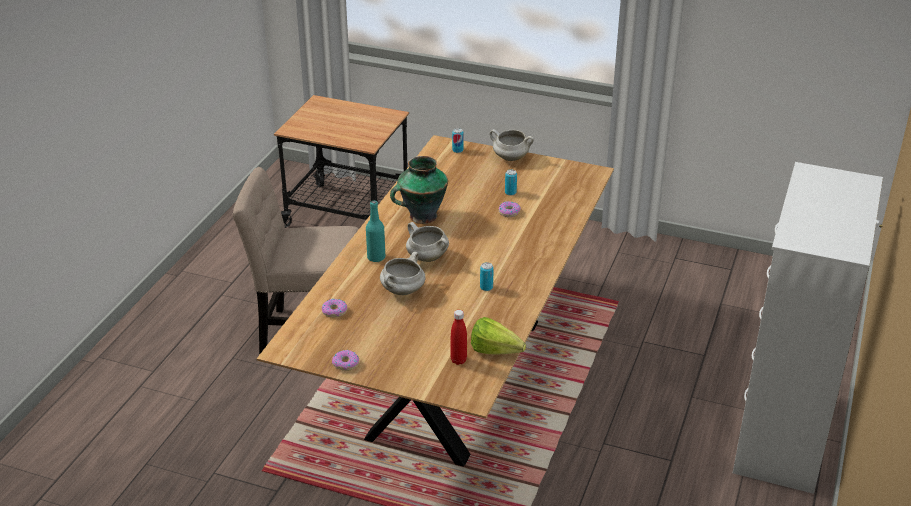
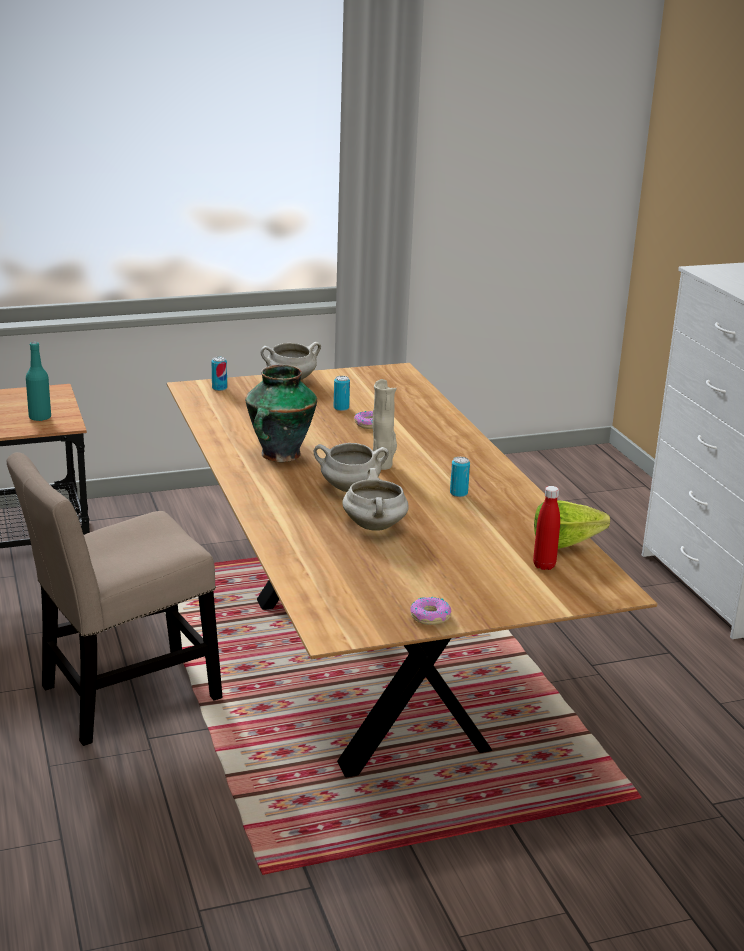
camera: 40 degrees left, 10 degrees down
(334, 311) = (329, 573): donut -> none
(376, 257) = (290, 507): turquoise bottle -> turquoise bottle (40, 417)
(471, 248) = (383, 466): none -> beige vase

